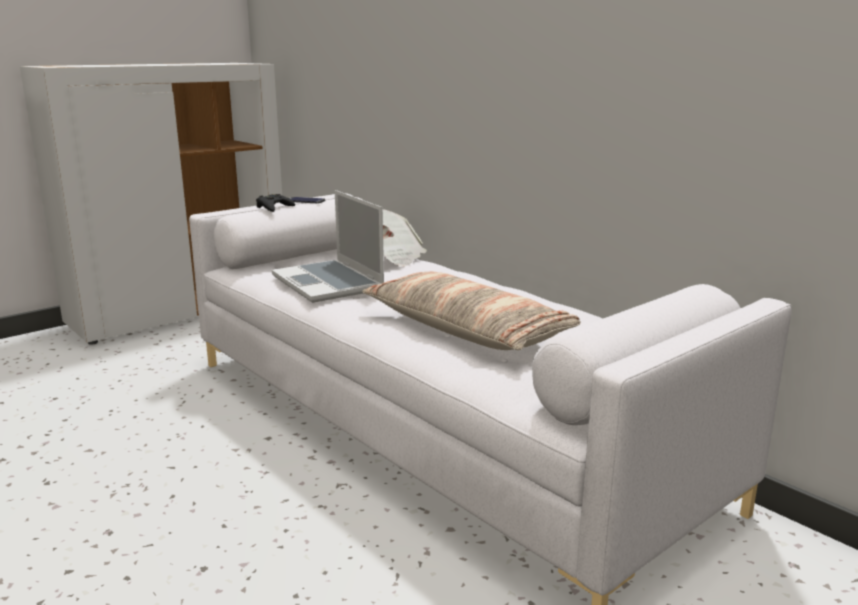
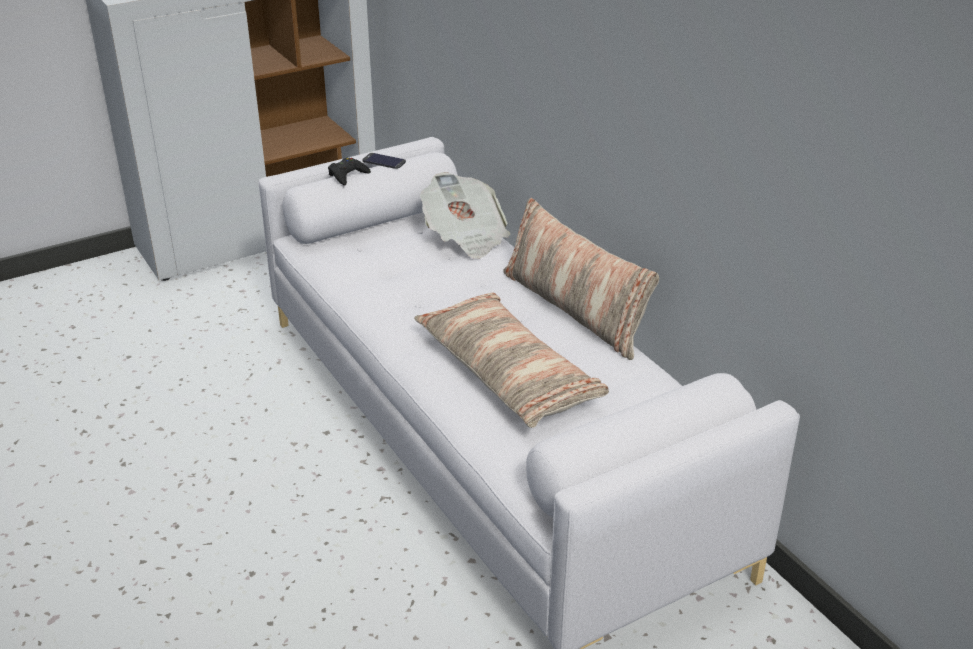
camera: 10 degrees right, 15 degrees up
(329, 283) = (393, 284): laptop -> none
(507, 289) = (575, 309): none -> pillow

